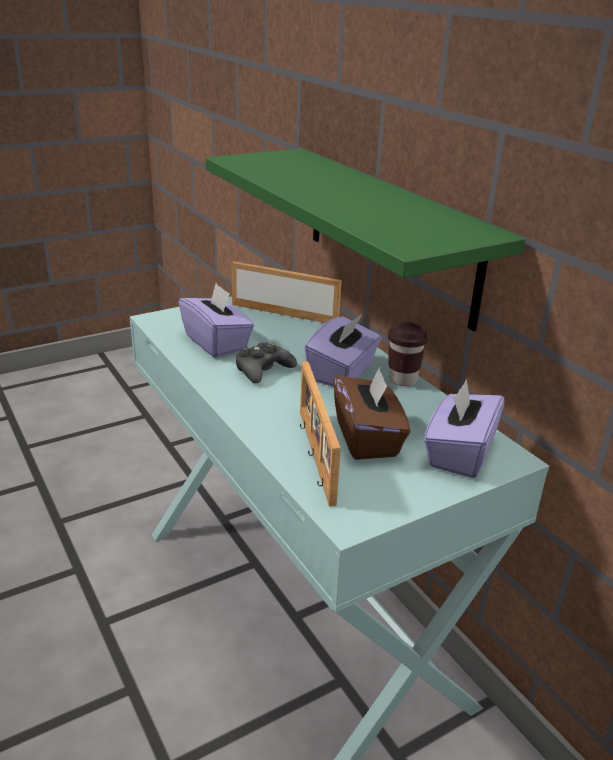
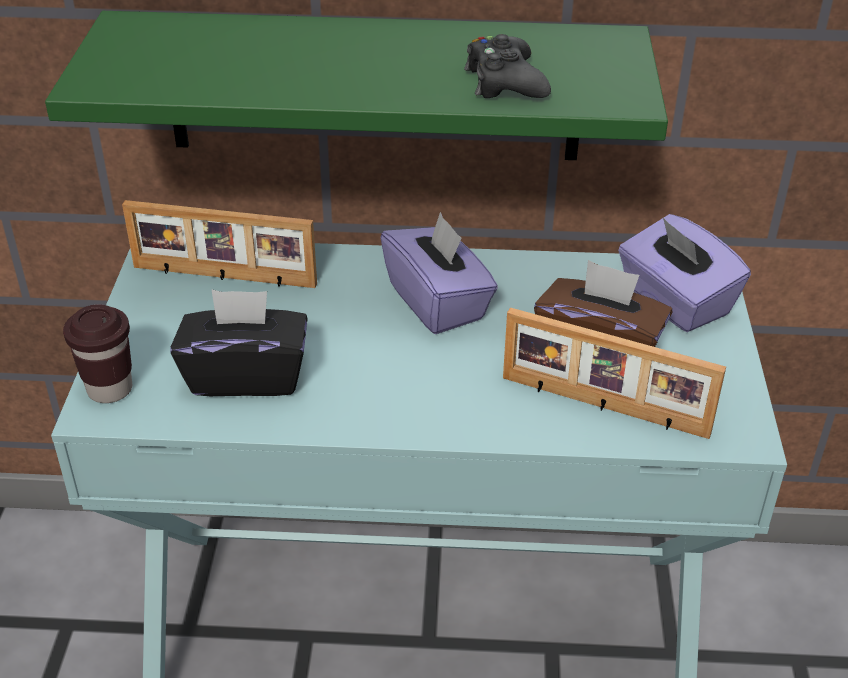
camera: 55 degrees left, 10 degrees up
(217, 343) = (246, 375): purple tissue box -> black tissue box
(263, 370) = (368, 364): black game controller -> black game controller (504, 82)
(285, 313) = (223, 277): picture frame -> picture frame turned 135 degrees counterclockwise
(402, 380) = (496, 265): brown cup -> brown cup (110, 389)

